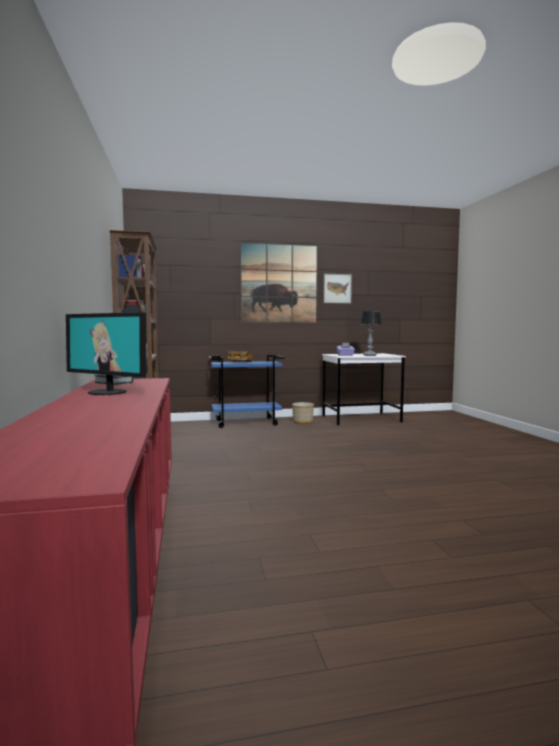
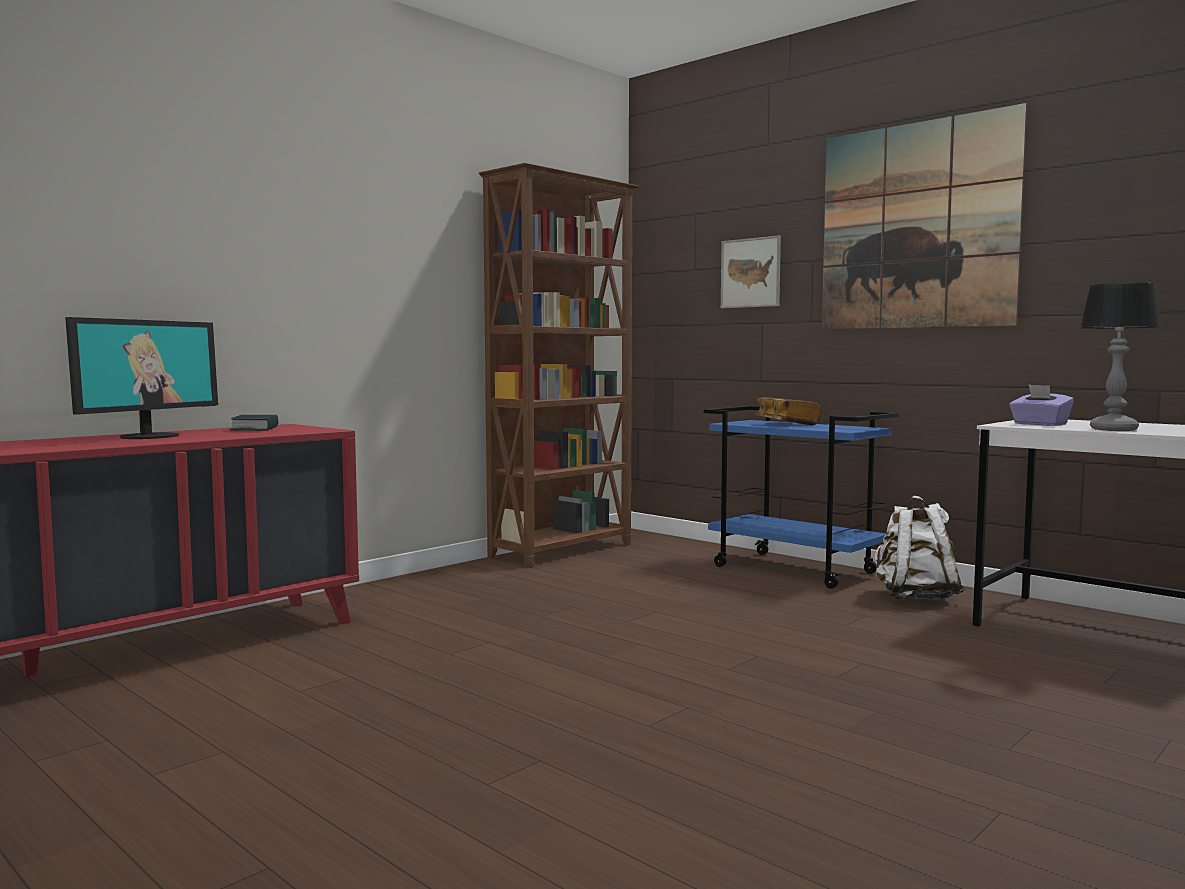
camera: 55 degrees right, 0 degrees up
(108, 392) = (149, 436): monitor -> monitor turned 150 degrees counterclockwise
(302, 422) = (915, 598): planter -> white backpack
(337, 288) = (1093, 220): picture -> picture (750, 273)

